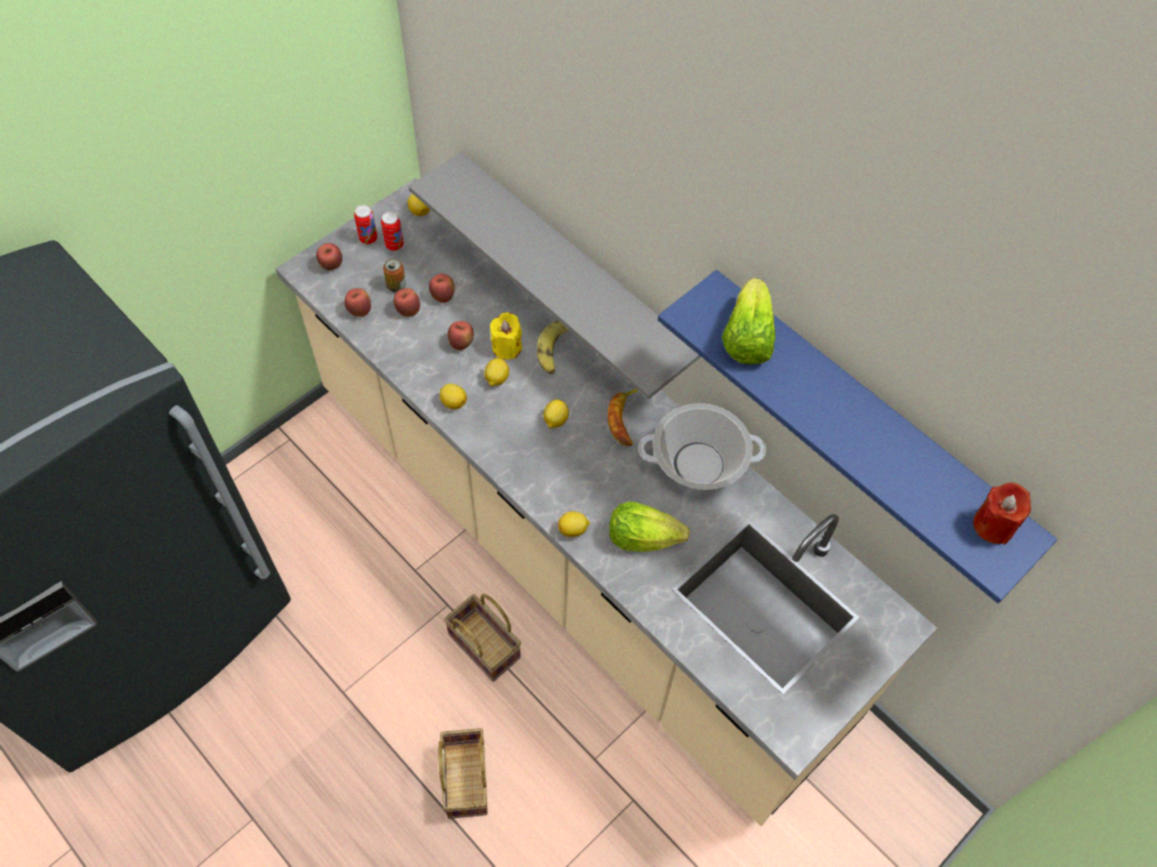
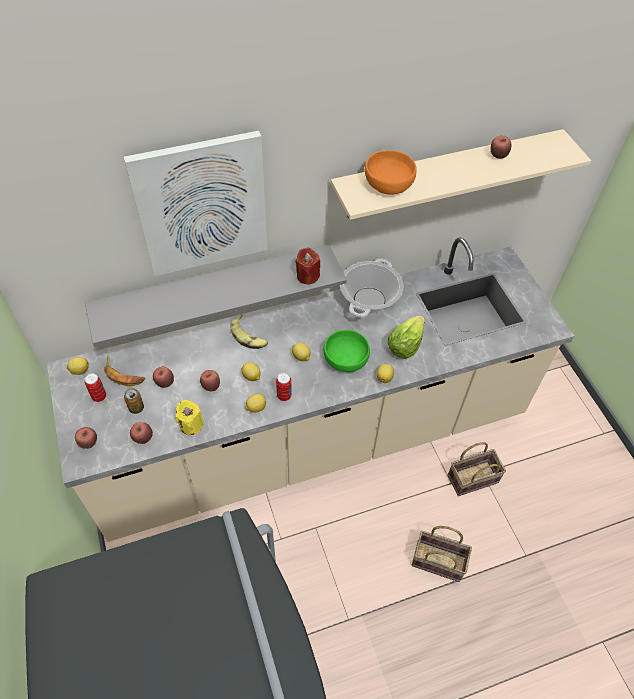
camera: 65 degrees left, 5 degrees down
(368, 239) = (81, 411): can -> can (284, 396)
(408, 311) = (163, 408): apple -> apple (498, 156)
(486, 646) = (355, 515): basket -> basket (473, 477)
(507, 347) = (230, 362): yellow candle -> yellow candle (191, 424)
(578, 473) = (346, 360): none -> green bowl
(579, 158) = (202, 205): none -> picture
(625, 419) = (320, 322): banana -> banana (123, 374)
(747, 338) = (388, 185): lettuce -> orange bowl
(865, 419) = (447, 174): blue shelf -> beige shelf
(993, 525) = (548, 145): red candle -> red candle (307, 276)

